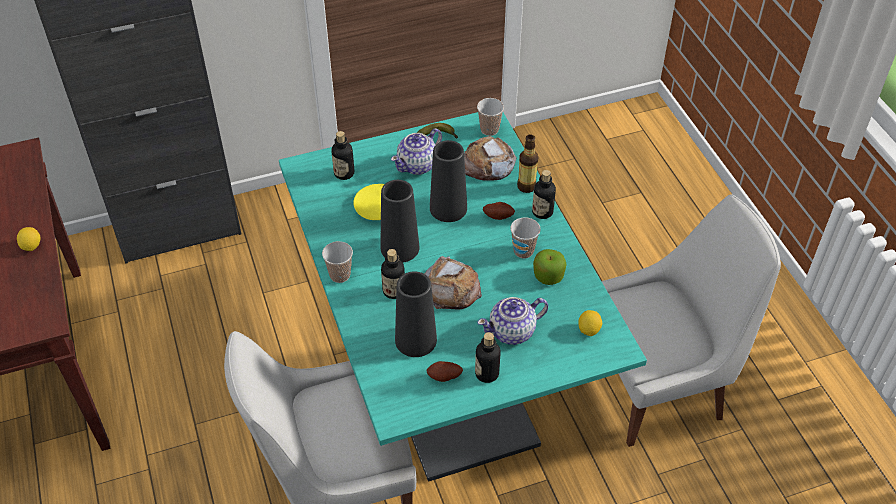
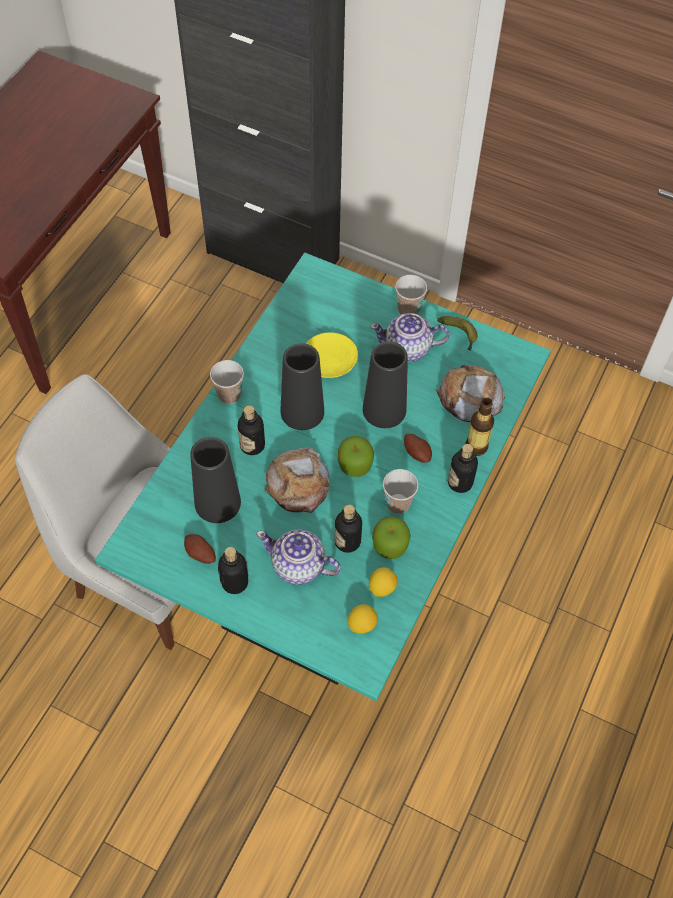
camera: 45 degrees right, 10 degrees up
(31, 246) = (56, 187): lemon -> lemon (382, 587)
(344, 173) = (339, 306): bottle -> bottle (347, 541)
(471, 250) = (355, 464): none -> apple
(489, 130) = (512, 365): cup -> cup (408, 310)
(657, 385) = (497, 730): white chair -> none

